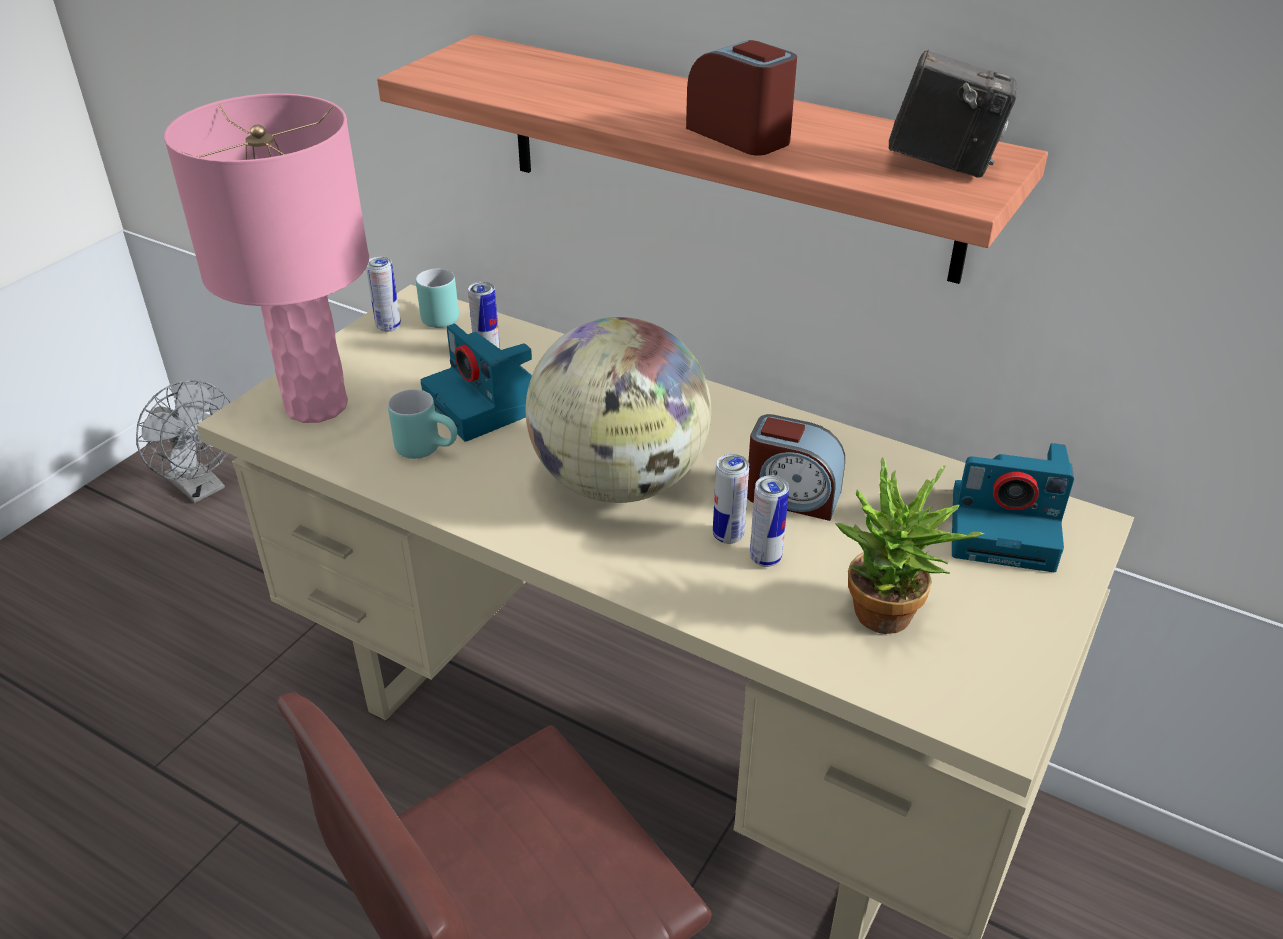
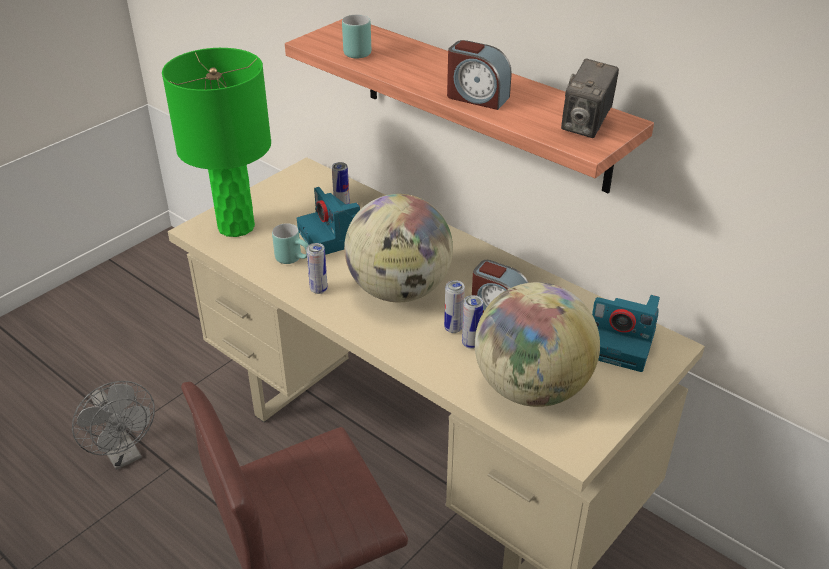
camera: 10 degrees right, 0 degrees up
(201, 488) = (178, 268): grey fan -> grey fan (124, 455)
(315, 405) = (236, 226): pink table lamp -> green table lamp
(388, 327) = (287, 183): can -> can (319, 289)
(435, 316) = (316, 179): turquoise mug -> turquoise mug (354, 51)
(740, 135) = (477, 97): alarm clock -> alarm clock turned 150 degrees clockwise
(888, 622) = (531, 388): potted plant -> globe
(943, 164) = (586, 126): camera -> camera turned 90 degrees clockwise

